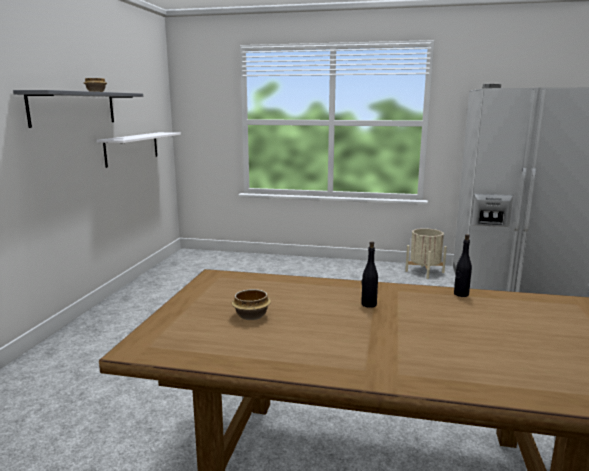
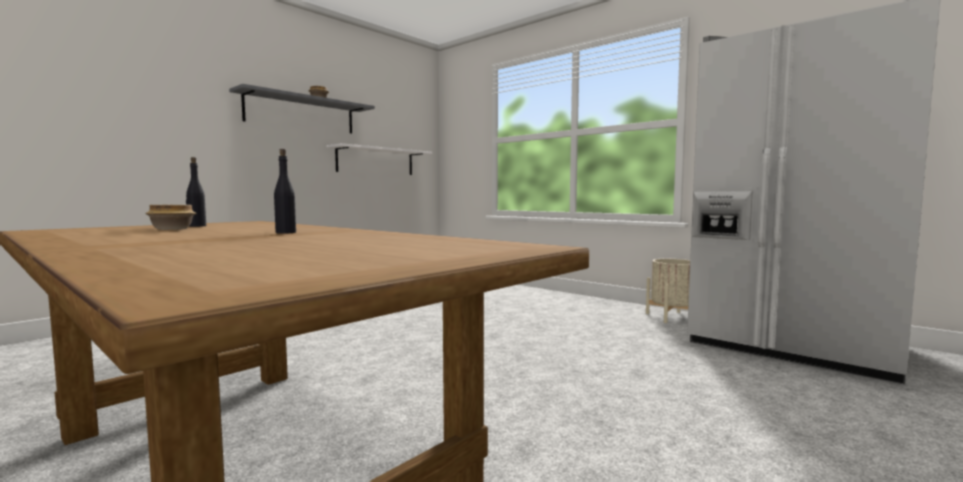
camera: 30 degrees right, 10 degrees down
(461, 294) = (407, 235): black bottle -> black bottle (197, 226)

